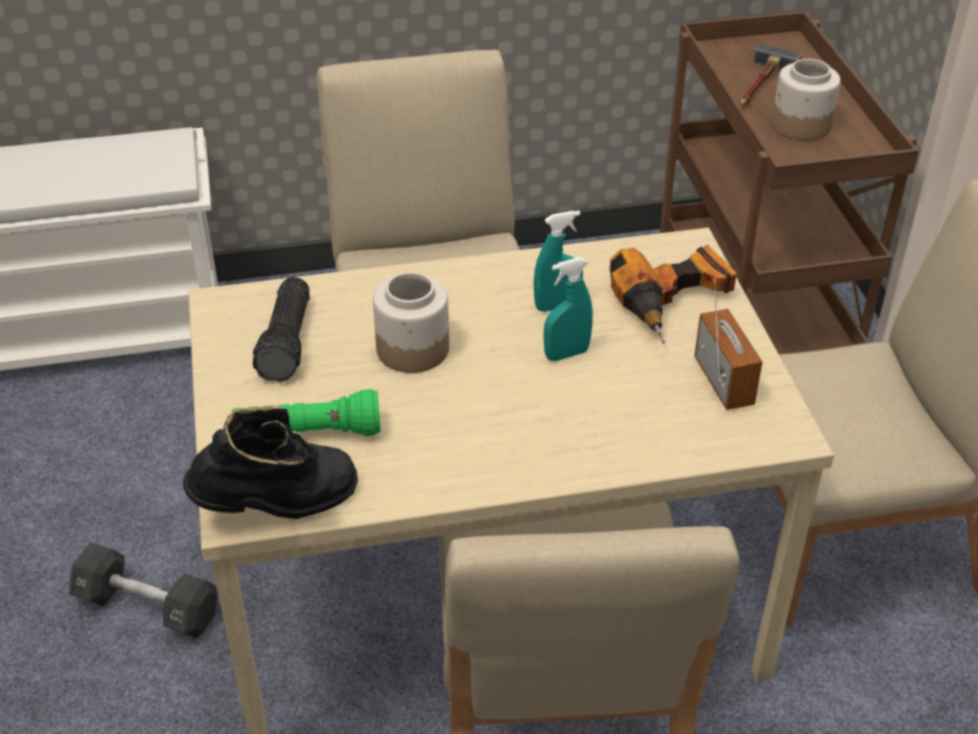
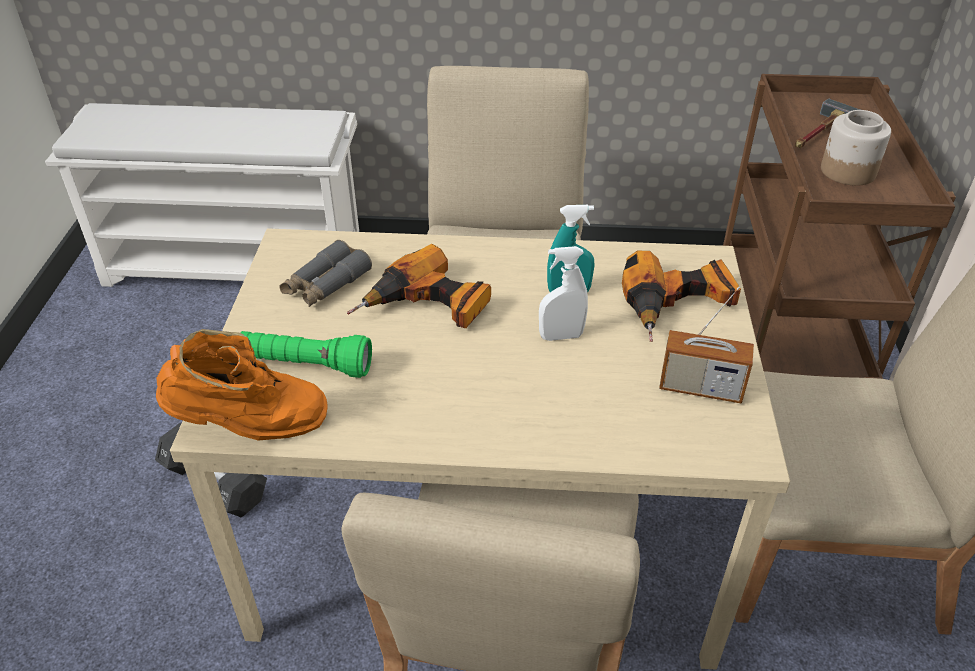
camera: 15 degrees right, 0 degrees up
(279, 509) = (250, 428): black boot -> orange boot
(289, 342) = (326, 284): flashlight -> grey binoculars
(413, 349) = (428, 308): jar -> power drill
(566, 354) = (561, 336): turquoise spray bottle -> white spray bottle
(723, 381) = (700, 388): radio -> radio turned 105 degrees clockwise

